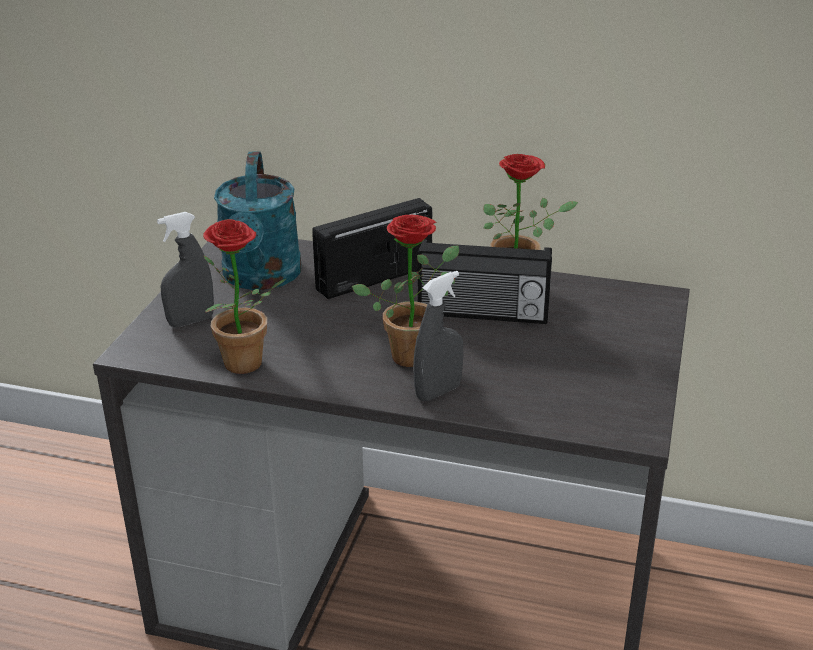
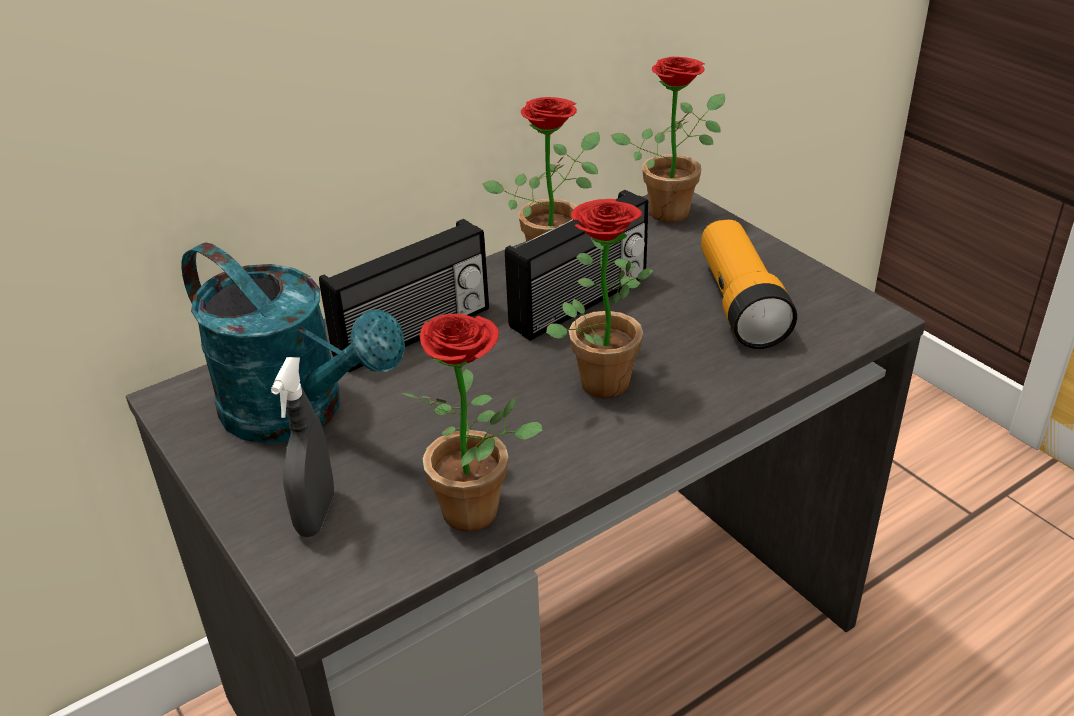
camera: 50 degrees left, 5 degrees up
(373, 277) = (414, 334): radio -> radio turned 135 degrees counterclockwise
(438, 392) = (691, 396): grey spray bottle -> none
(568, 371) = (740, 304): none -> flashlight
(649, 300) = (673, 209): none -> potted plant

